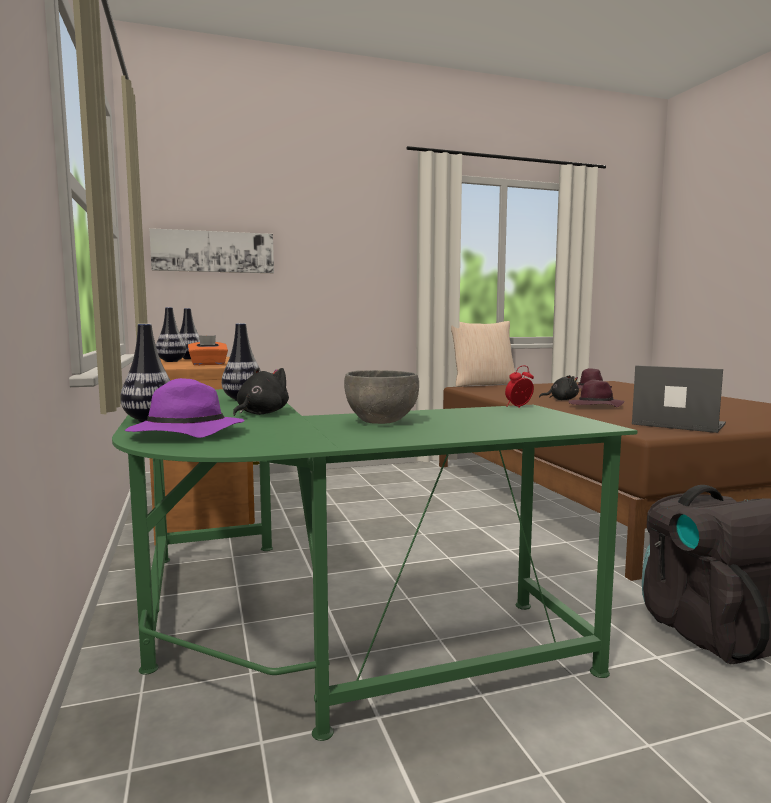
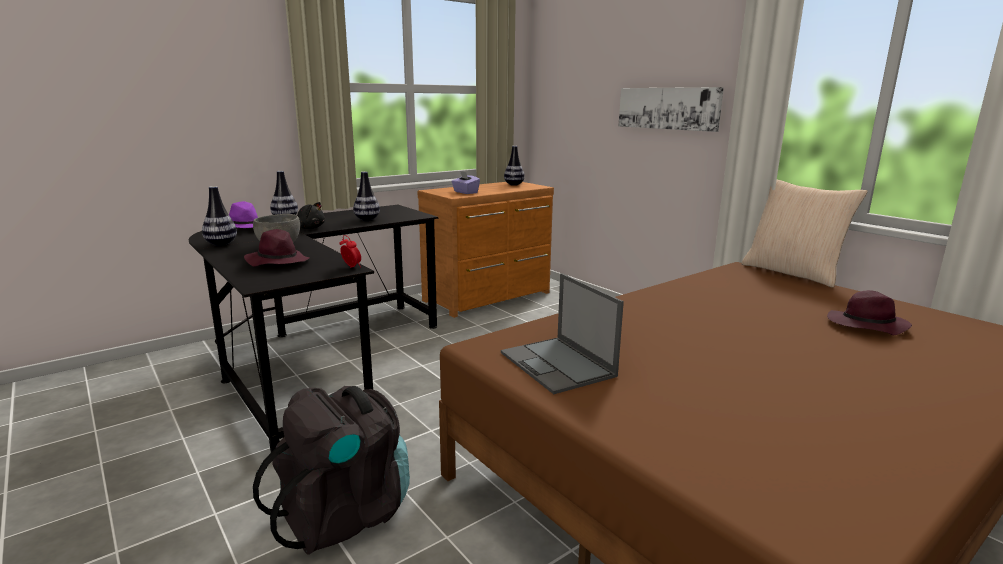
camera: 70 degrees right, 10 degrees up
(171, 361) = (485, 185): vase -> vase (221, 244)
(208, 364) = (465, 192): orange tissue box -> purple tissue box
(213, 252) = (575, 94): picture -> picture (668, 108)
(308, 633) = (319, 360): green desk -> black desk
(561, 400) = (704, 311): black plush toy -> none
(595, 406) = (663, 327): purple hat -> purple hat (277, 262)
(677, 424) = (558, 365): laptop -> laptop turned 135 degrees clockwise

